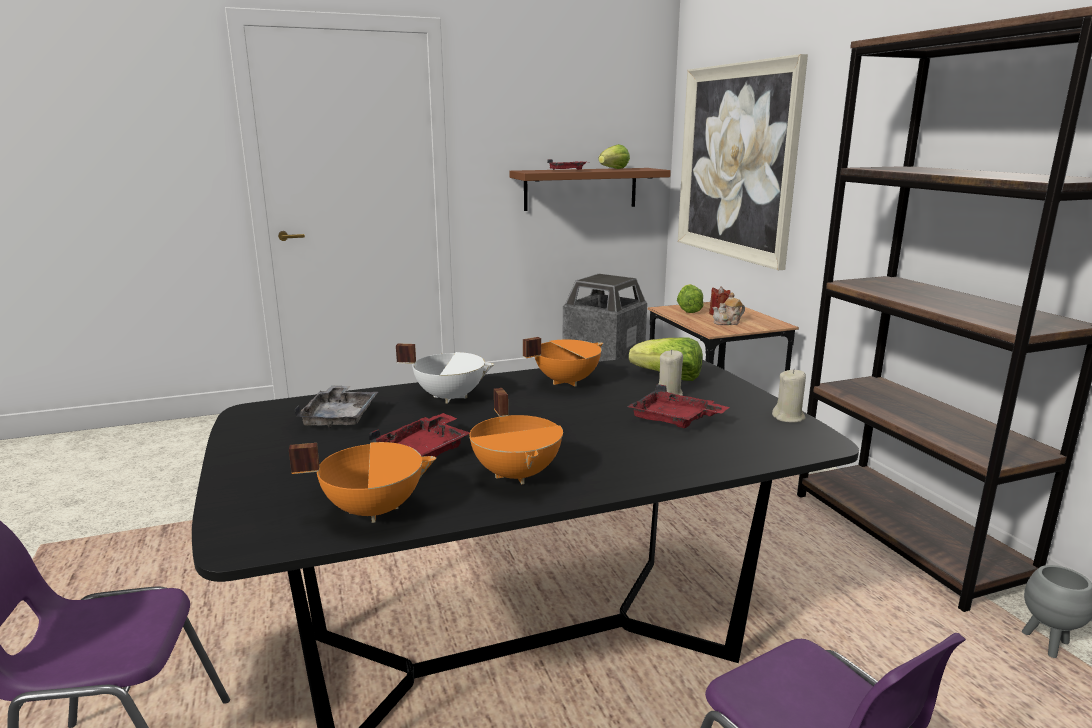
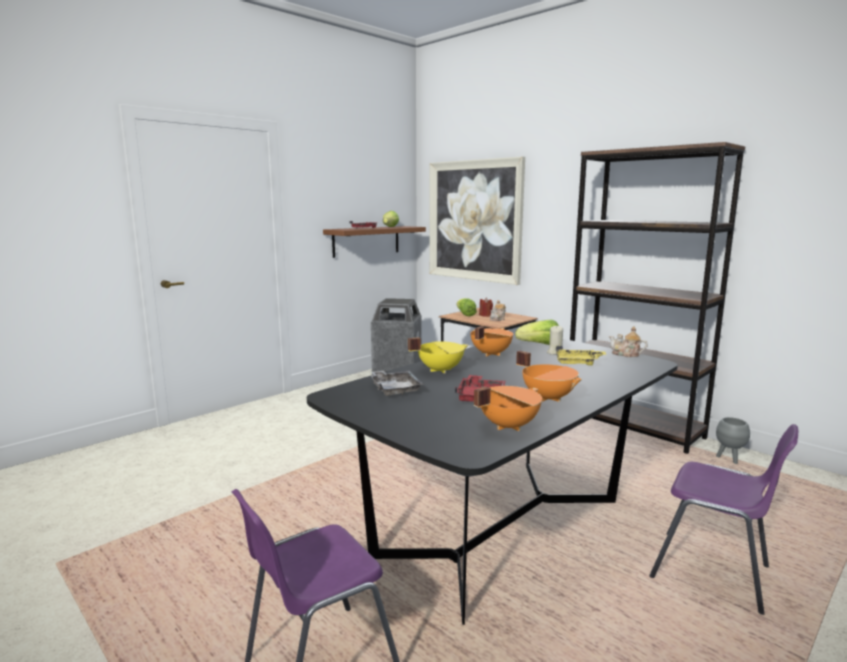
camera: 25 degrees left, 5 degrees down
(450, 397) = (440, 370): white cooking pot -> yellow cooking pot
(674, 420) = (578, 363): red tray -> yellow tray
(788, 417) = (626, 354): beige candle -> teapot

